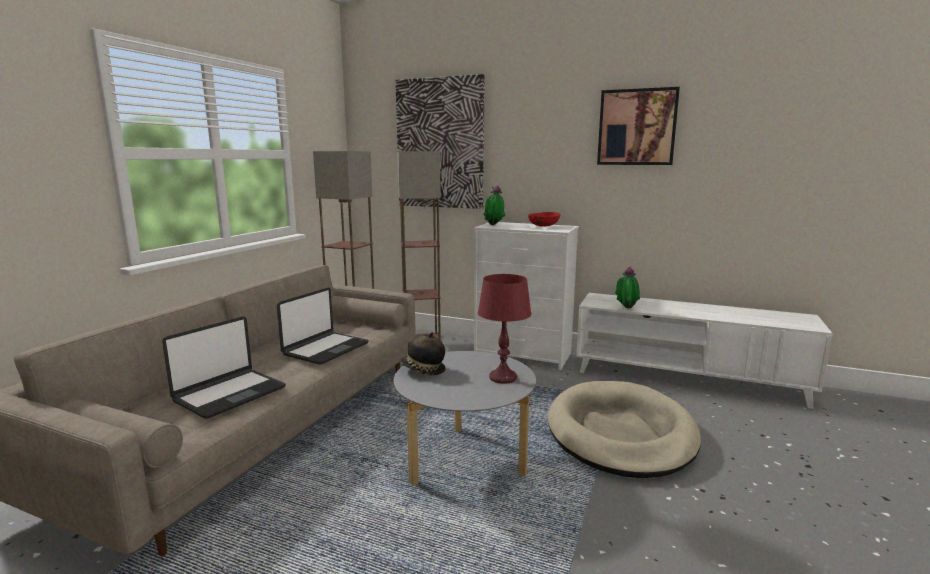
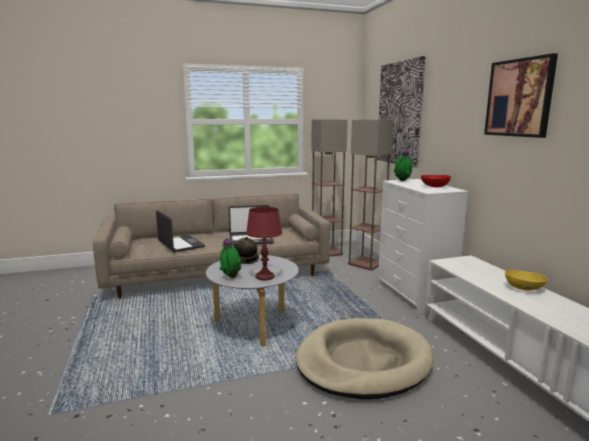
camera: 50 degrees right, 0 degrees up
(229, 394) = (180, 244): laptop -> laptop turned 120 degrees counterclockwise
(626, 308) = (460, 273): potted plant -> potted plant (230, 277)
(681, 306) = (523, 288): none -> yellow bowl

